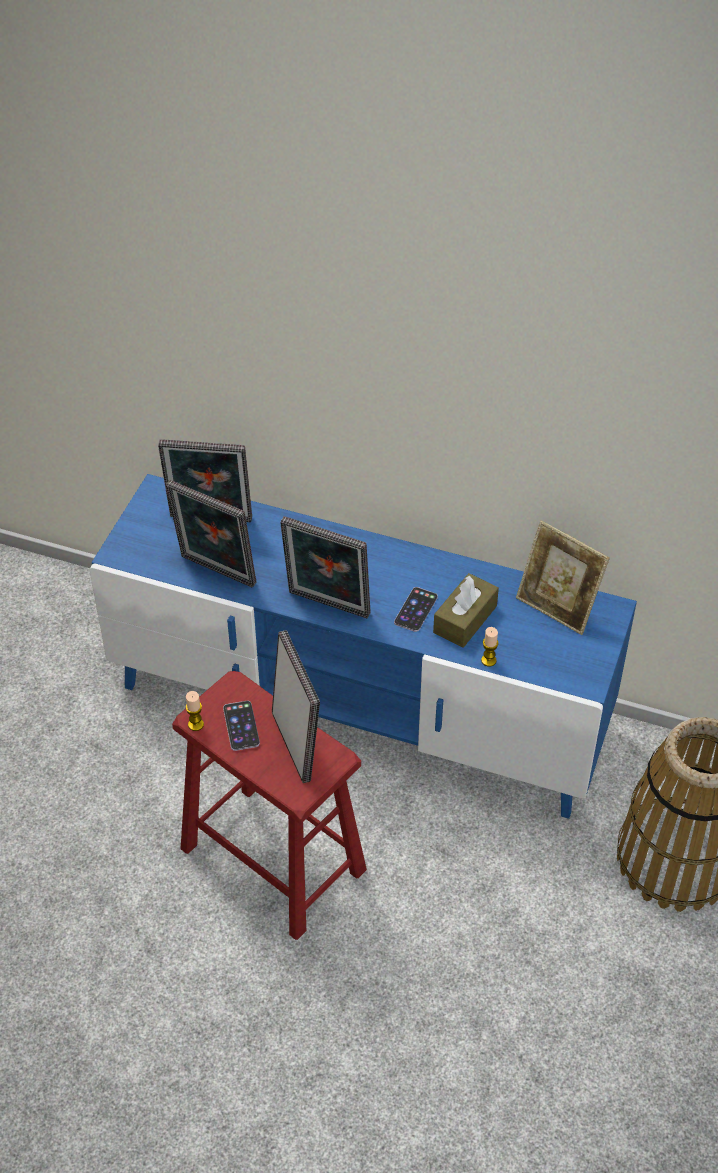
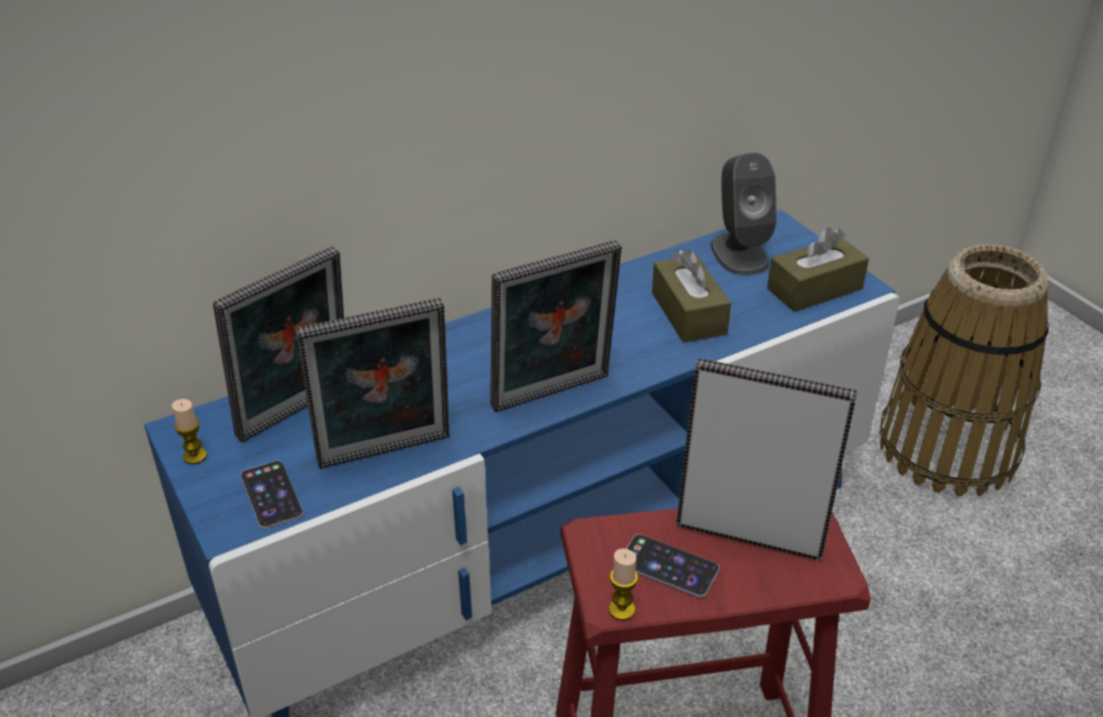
camera: 50 degrees left, 10 degrees down
(415, 609) = (636, 337): phone -> phone (271, 495)
(488, 660) = (763, 327): candle -> candle (195, 456)
(557, 607) = (739, 253): picture frame -> grey speaker
(558, 663) = (814, 289): none -> brown tissue box

